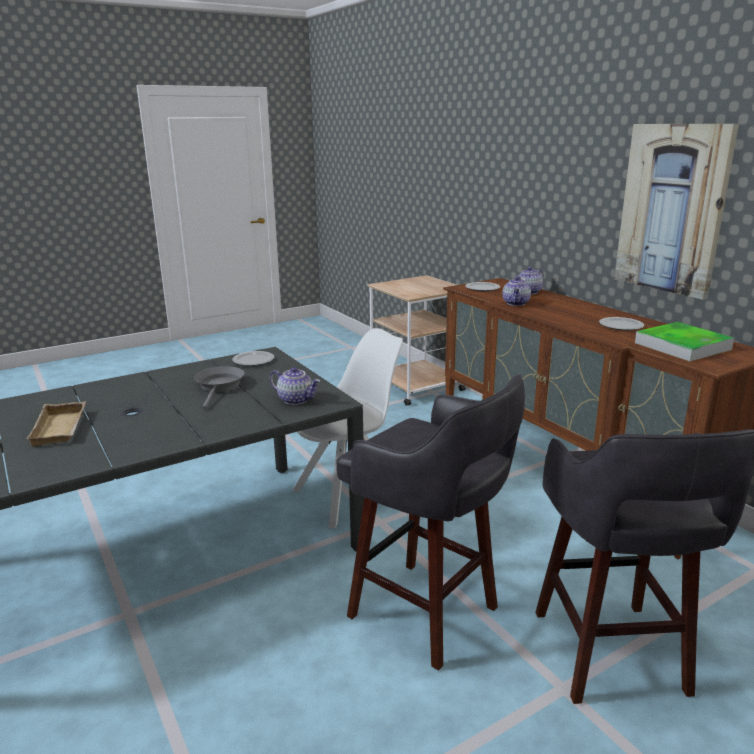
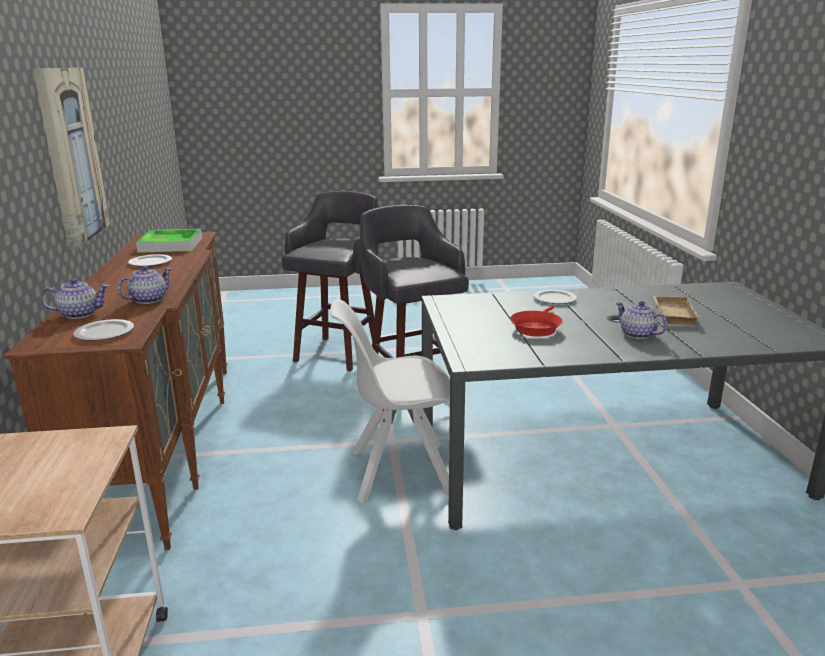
camera: 155 degrees left, 0 degrees up
(219, 387) = (536, 327): grey frying pan -> red frying pan
(252, 360) = (491, 353): plate -> plate (555, 299)
(296, 400) = (471, 305): teapot -> teapot (637, 334)

